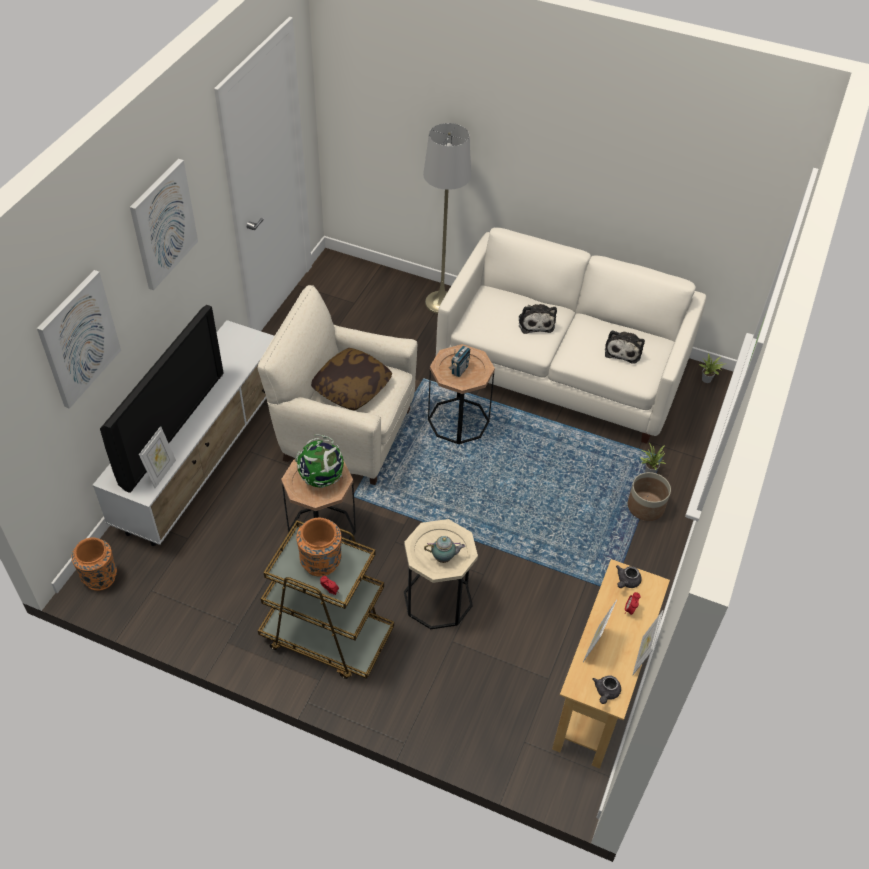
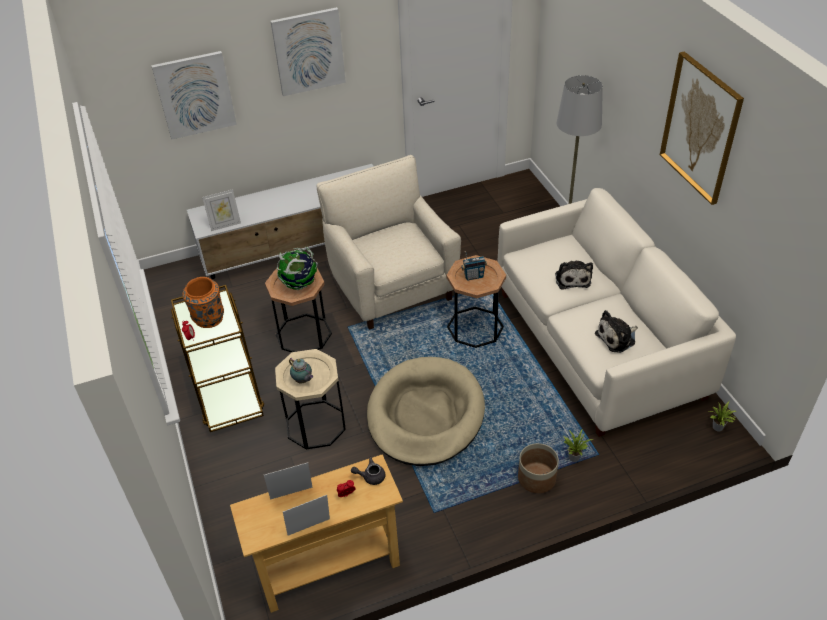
camera: 50 degrees right, 5 degrees down
(100, 577) = (167, 276): orange vase -> none
(170, 426) = (263, 203): television -> none
(351, 388) = (390, 245): pillow -> none
(512, 521) = (425, 414): none -> beige dog bed
(535, 322) = (572, 278): plush toy -> plush toy turned 45 degrees counterclockwise
(606, 692) = (256, 530): grey teapot -> none
(617, 130) = (700, 128): none -> picture

